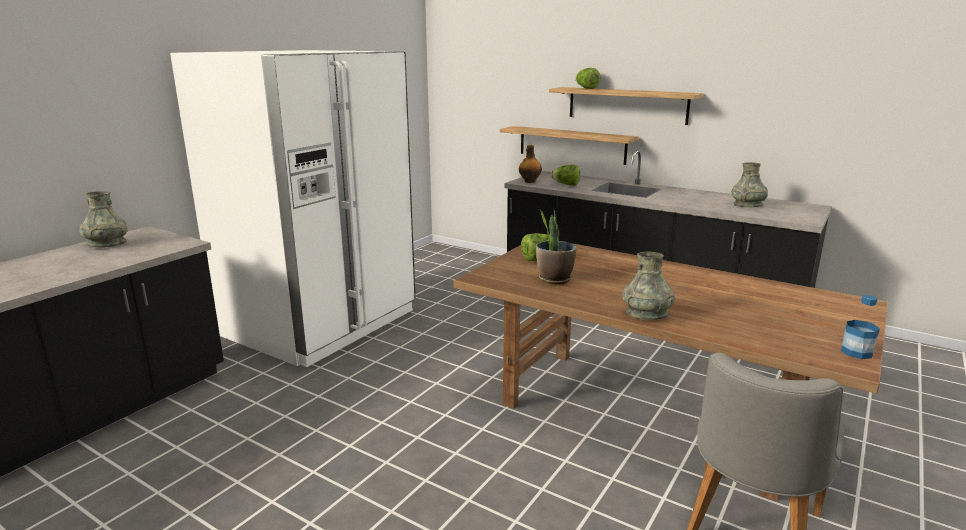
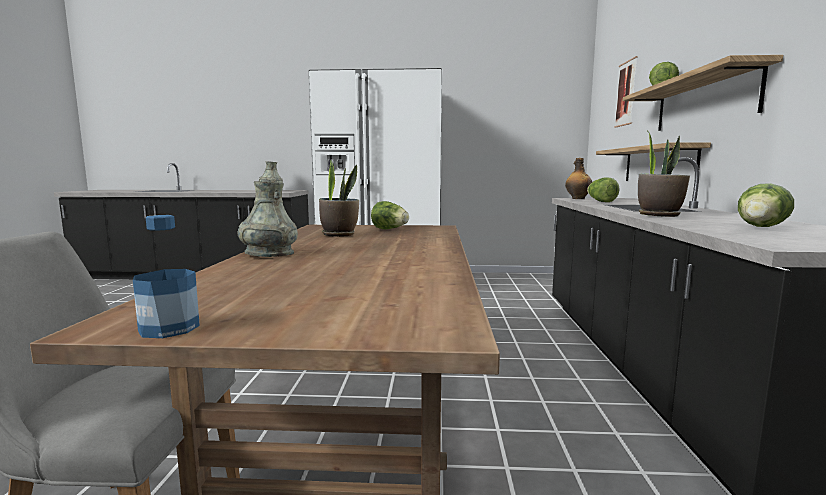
camera: 60 degrees right, 10 degrees down
(507, 72) = (625, 93): none -> picture
(677, 201) = (659, 215): none -> potted plant
(748, 205) = (760, 227): grey vase -> lettuce

